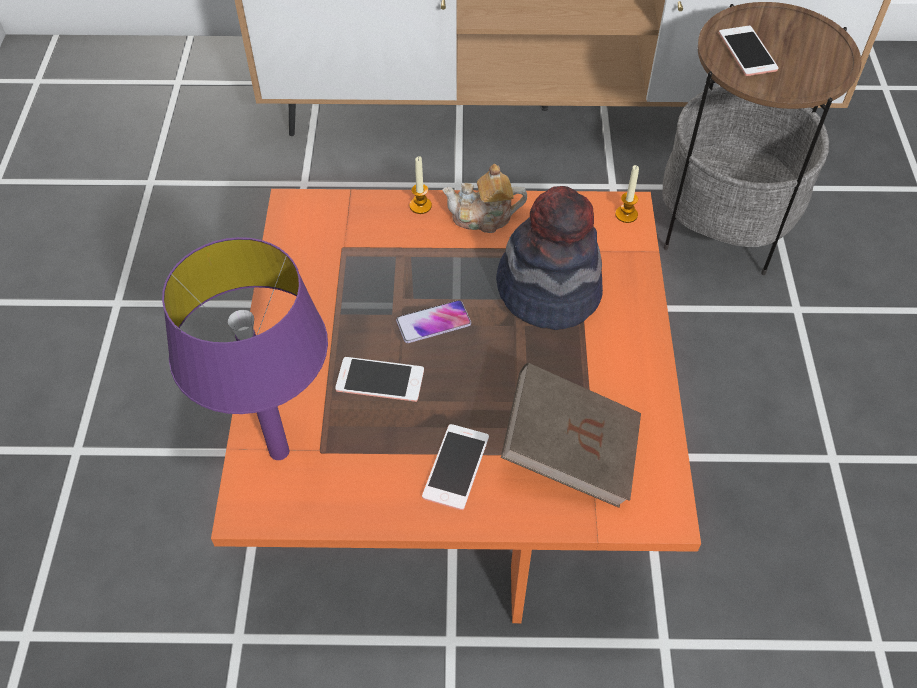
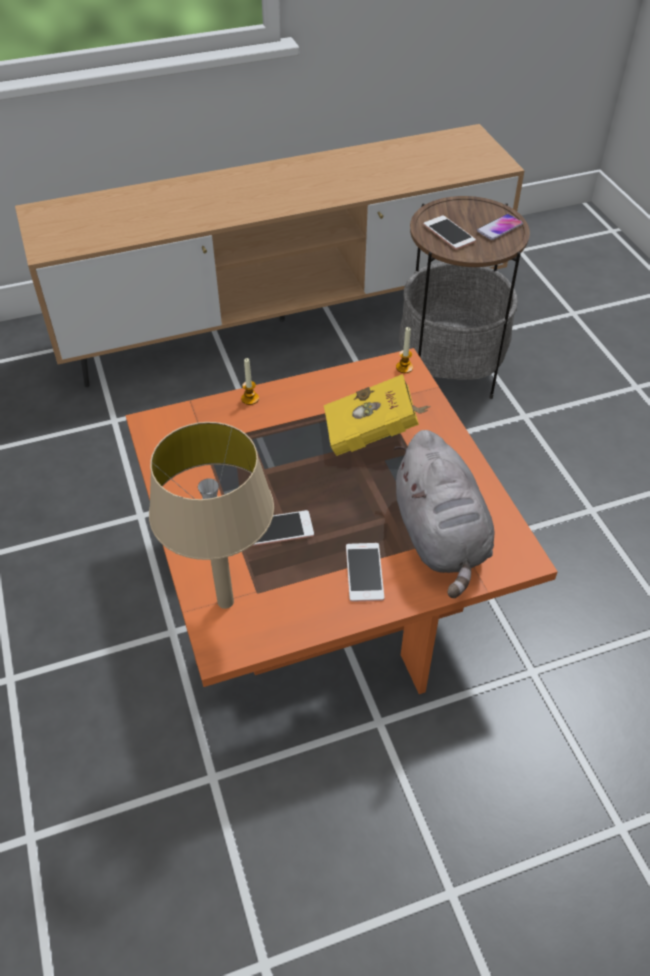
camera: 20 degrees left, 5 degrees down
(279, 450) = (225, 600): purple table lamp -> beige table lamp
(433, 322) = (299, 478): phone -> phone (499, 228)
(483, 217) = (302, 395): teapot -> none
(548, 291) = (373, 434): hat -> yellow book
(570, 451) = (440, 538): brown book -> grey plush toy

